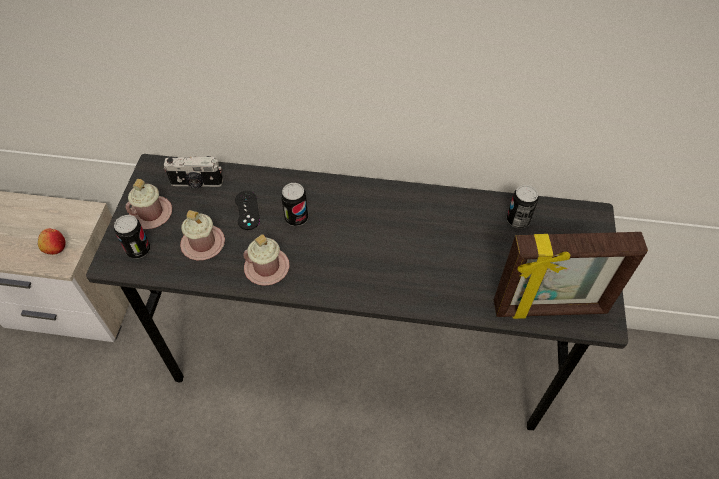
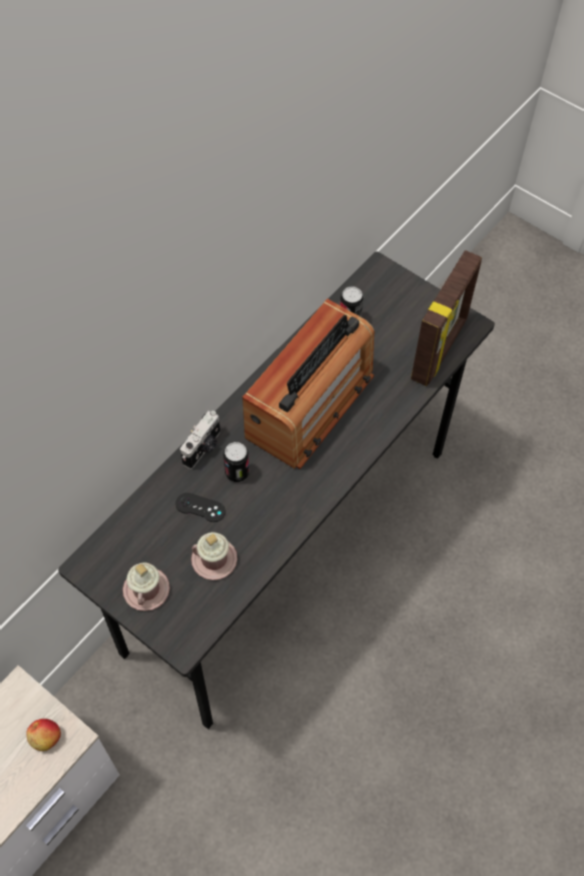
camera: 60 degrees left, 5 degrees up
(138, 250) = (184, 617): can -> none
(196, 183) = (136, 535): camera -> camera (203, 448)
(267, 267) = (275, 520): pink mug -> none
(402, 235) = (310, 405): none -> radio

